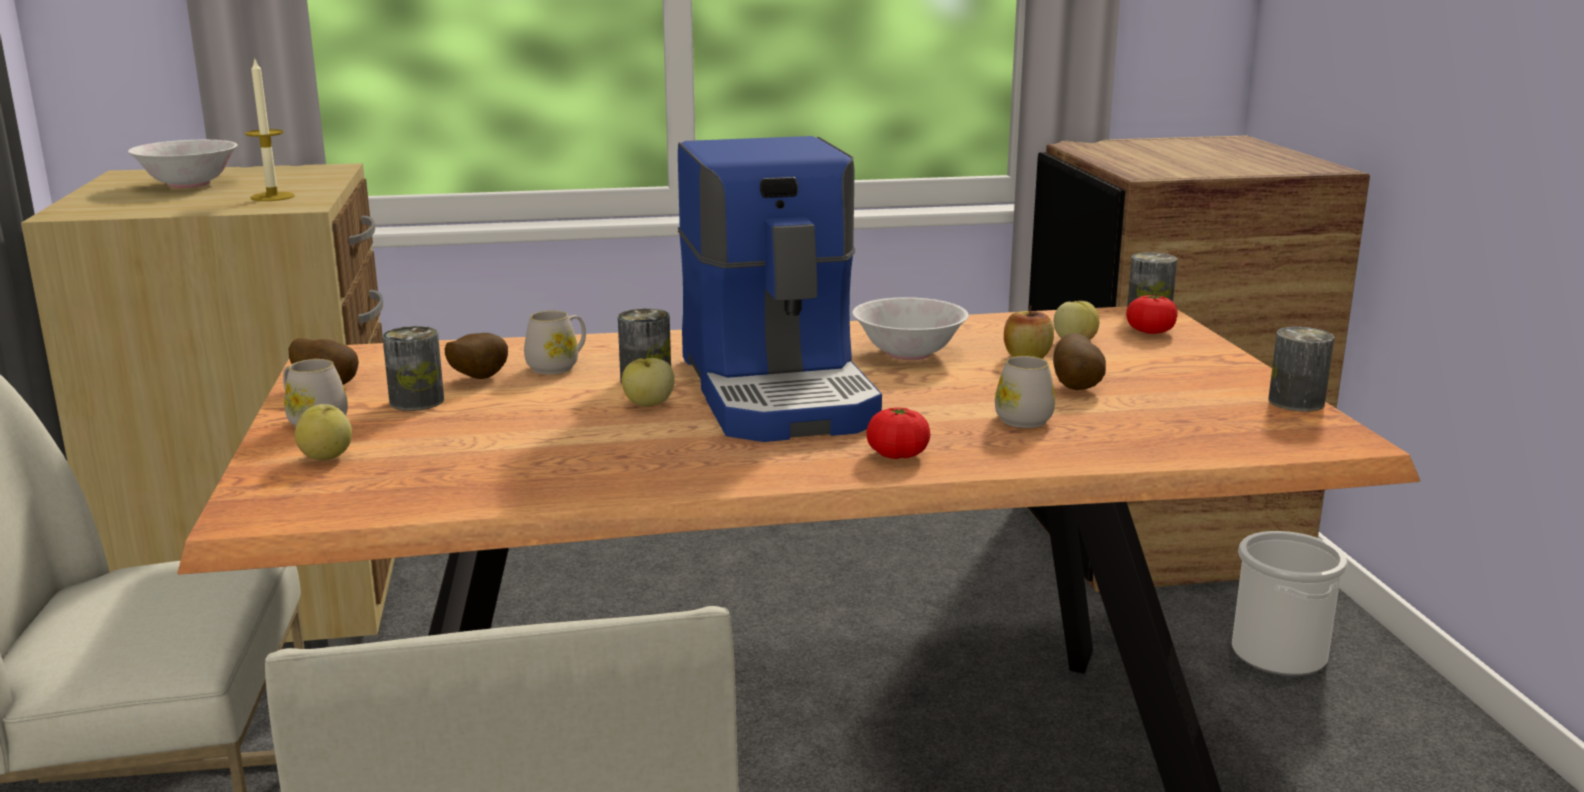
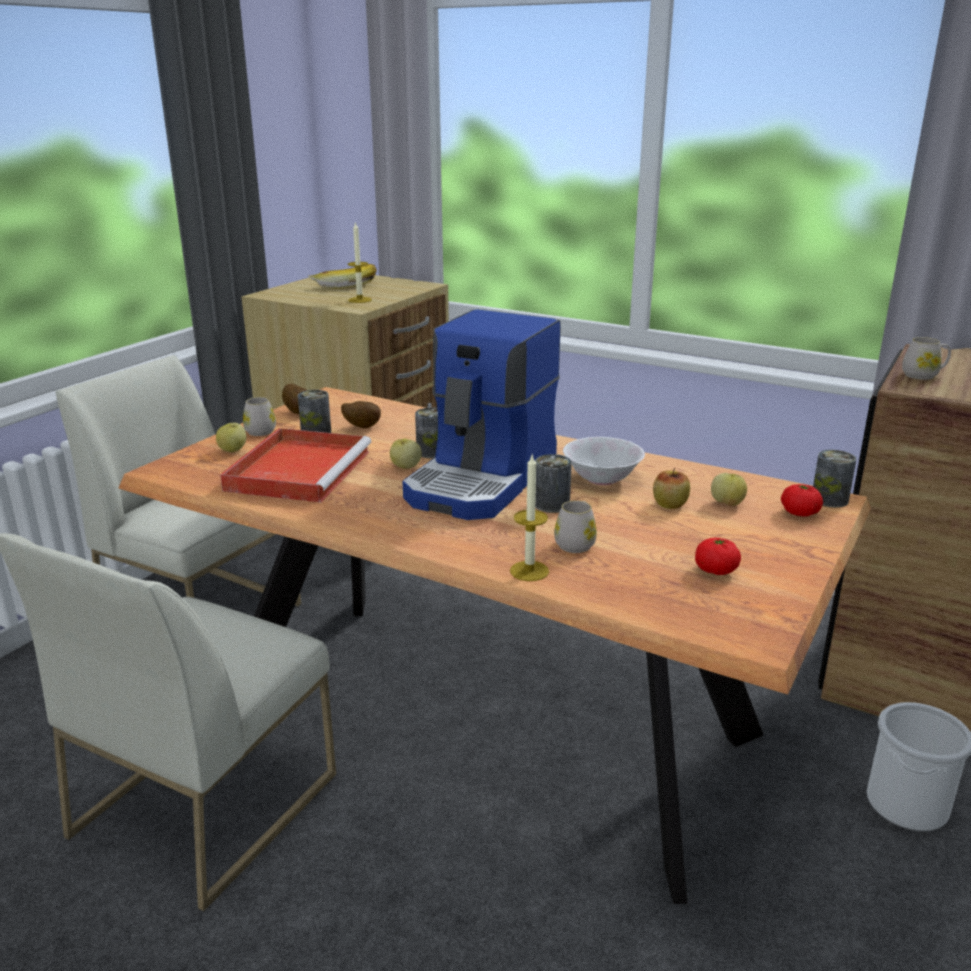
camera: 40 degrees right, 5 degrees up
(188, 184) = (345, 285): white bowl -> banana
(498, 448) = (299, 469): none -> red tray
(558, 366) = (409, 431): white mug -> white mug (923, 375)
(897, 455) = (461, 540): tomato -> tomato (715, 570)
(1034, 457) = (529, 571): none -> candle
(1078, 387) = (657, 536): potato -> none
(1296, 402) = (787, 600): can -> can (551, 504)

